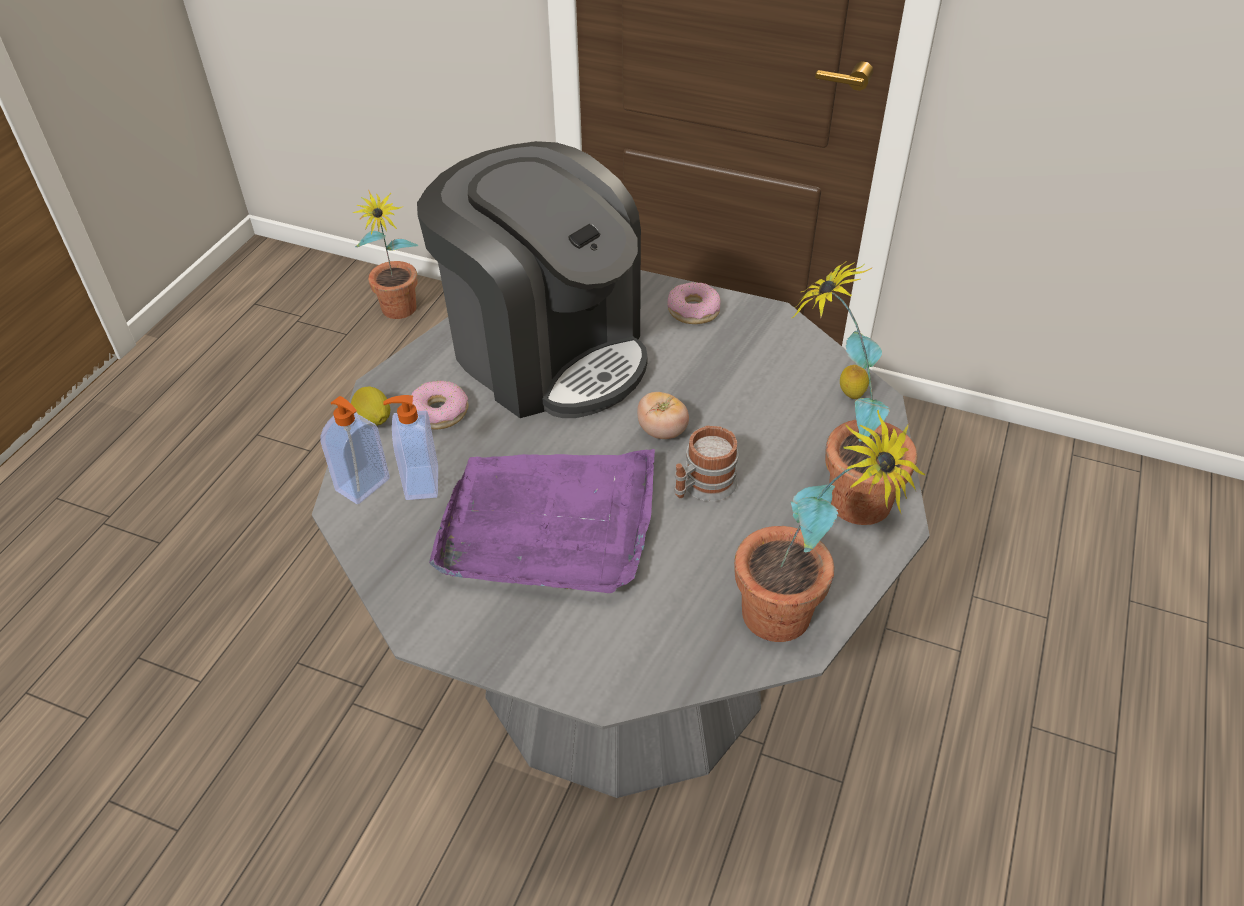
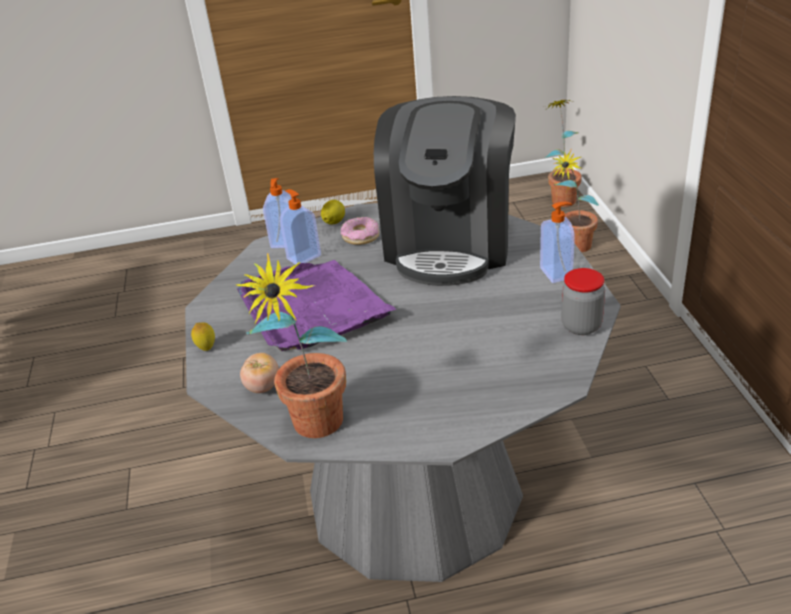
camera: 60 degrees right, 10 degrees down
(662, 431) = (428, 311): tomato -> tomato (263, 386)
(693, 310) = (557, 273): donut -> soap dispenser
(702, 487) = (396, 347): mug -> none
(797, 342) = (581, 326): none -> jar
(839, 494) = (449, 405): potted plant -> potted plant (561, 197)
(851, 396) = (554, 371): lemon -> lemon (206, 348)

